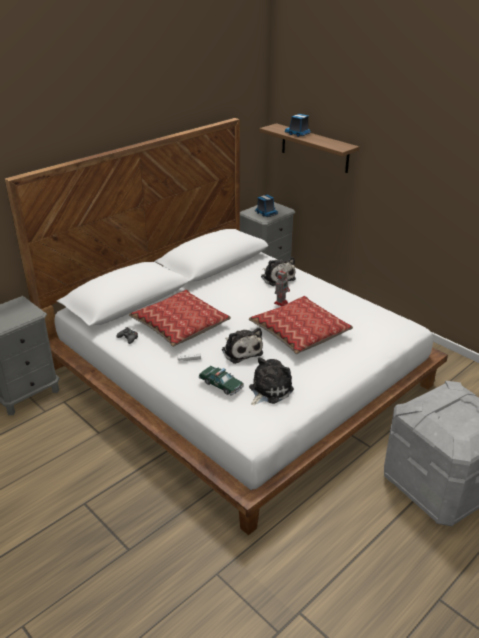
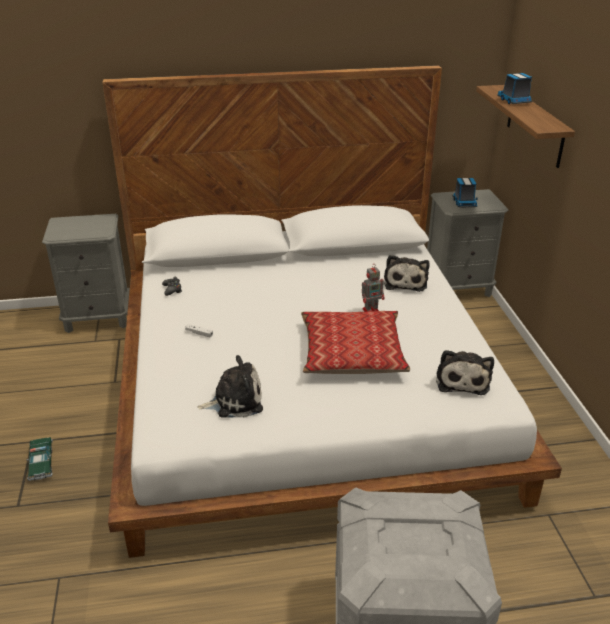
camera: 35 degrees right, 0 degrees up
(180, 325) = (236, 295): pillow -> none
(221, 384) = (192, 372): toy car -> toy car (41, 463)
(241, 351) = (260, 346): plush toy -> plush toy (462, 380)

